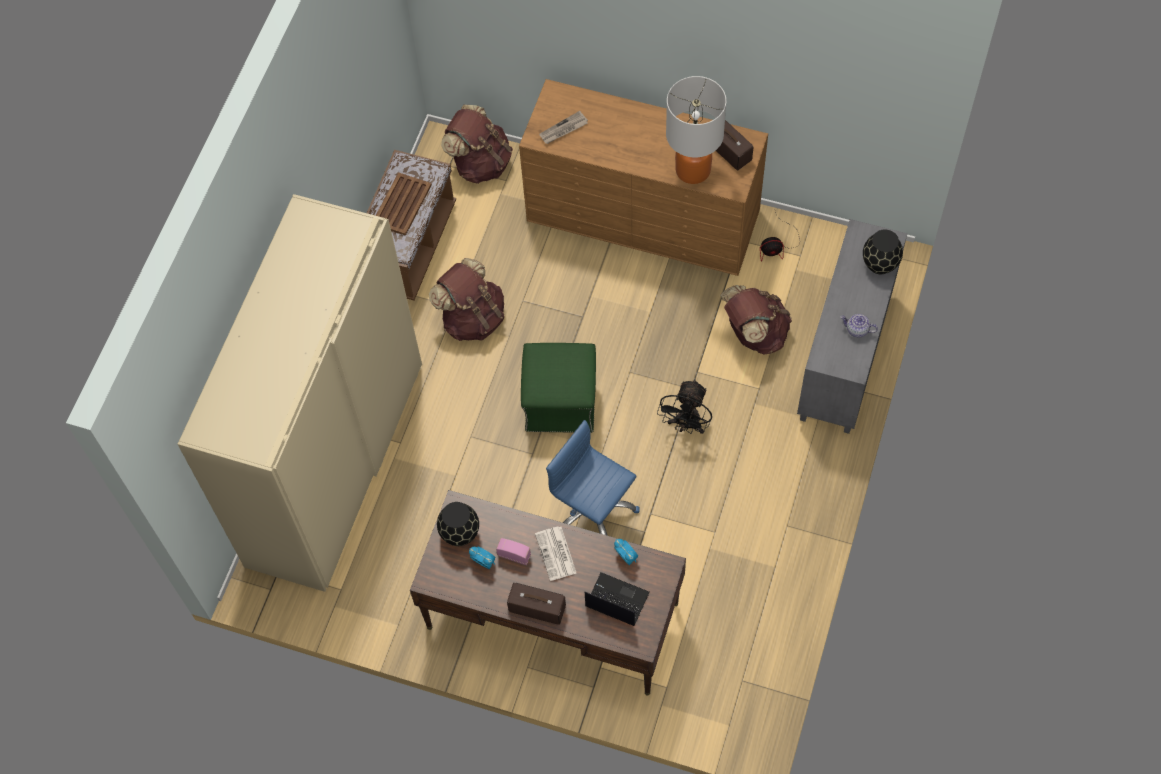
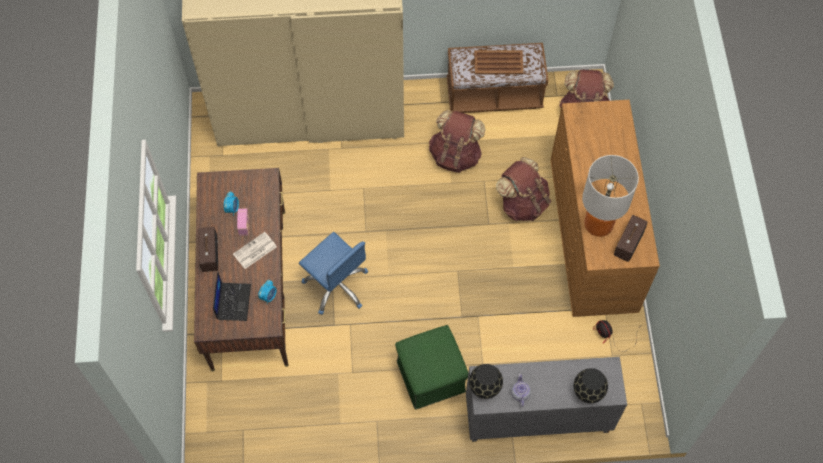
camera: 65 degrees right, 0 degrees up
(460, 532) = (249, 186): black vase -> black vase (485, 387)
(561, 402) = (413, 235): green ottoman -> green ottoman (431, 377)
(563, 129) = (590, 126): newspaper -> none
(592, 511) = (336, 285): blue office chair -> blue office chair turned 120 degrees clockwise
(686, 425) = (430, 323): black fan -> none
(754, 333) = (528, 345): brown backpack -> brown backpack (522, 203)

